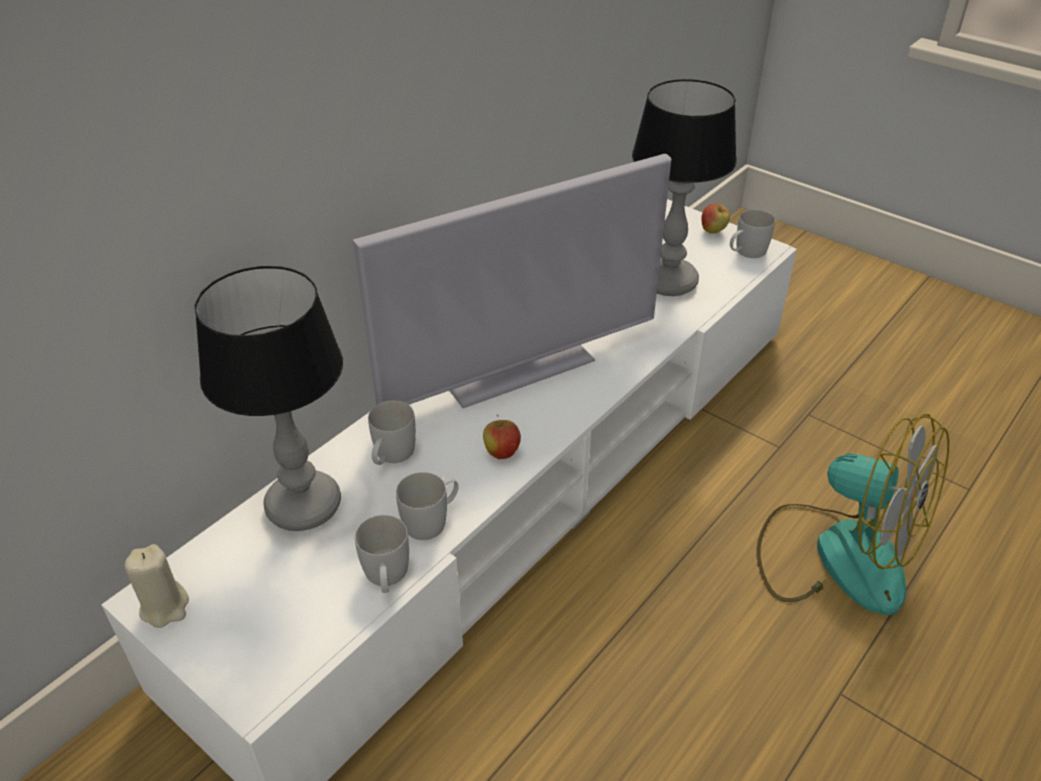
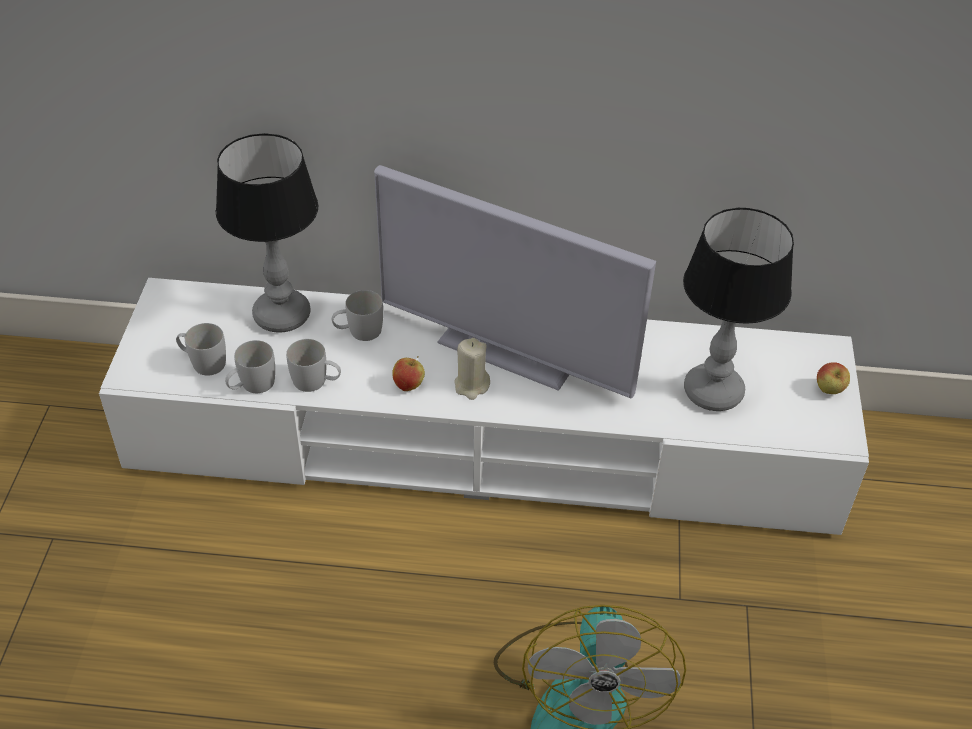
camera: 55 degrees right, 5 degrees up
(165, 607) = (163, 303): beige candle -> beige candle (471, 385)
(746, 253) = (818, 427): white mug -> white mug (203, 362)

